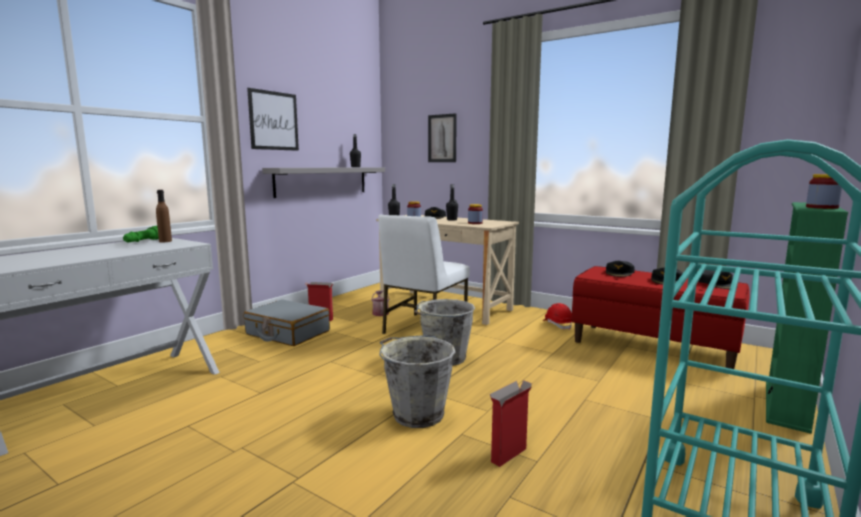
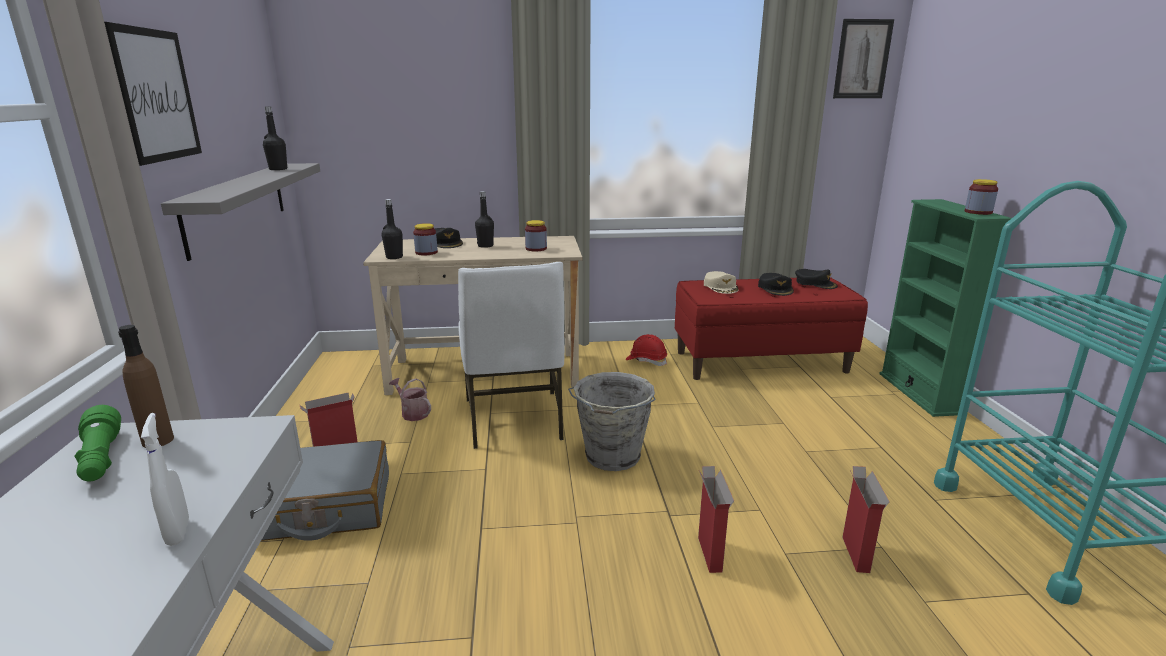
camera: 40 degrees left, 10 degrees up
(114, 254) = (178, 532): none -> white spray bottle
(416, 414) = (709, 553): grey bucket -> cardboard box
(442, 138) = (418, 110): picture -> picture (862, 59)
(619, 273) = (721, 287): black cap -> beige cap

